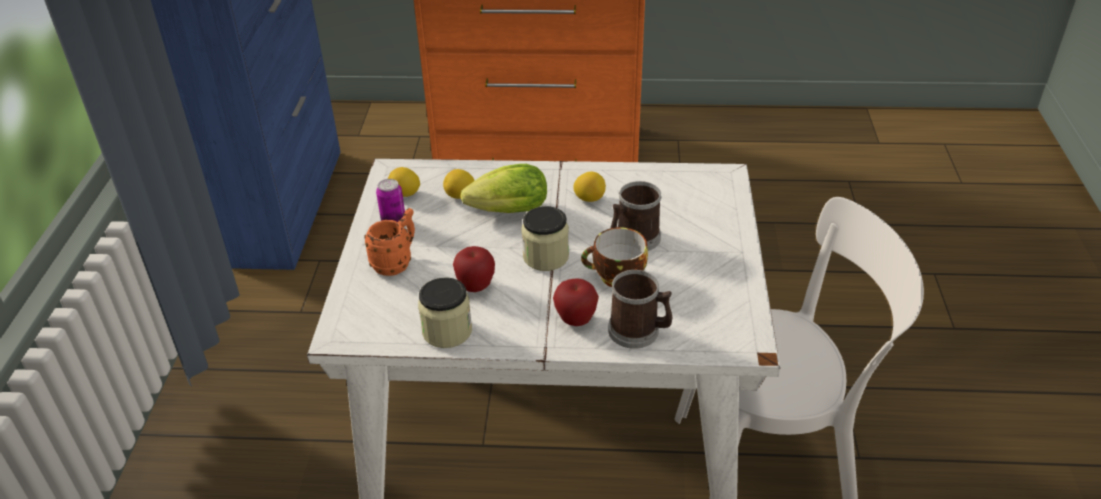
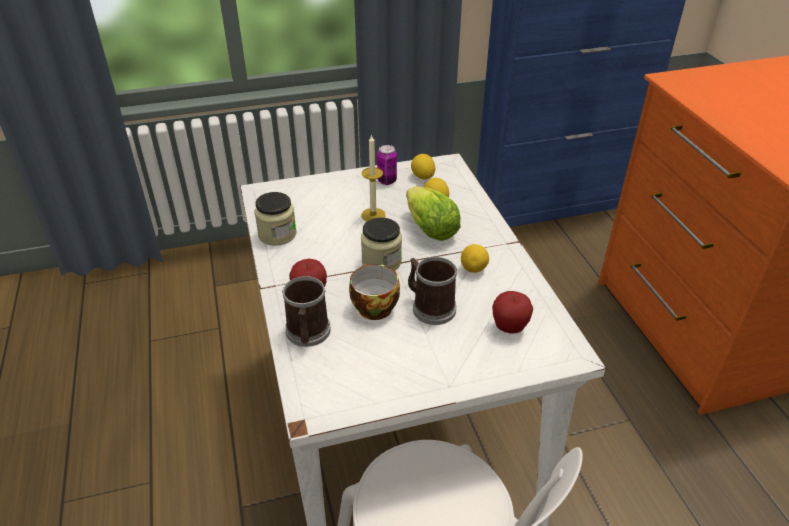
camera: 70 degrees right, 0 degrees up
(396, 262) = (343, 194): orange mug -> none
(456, 246) = (373, 215): none -> candle
(476, 286) = (330, 235): apple -> apple (509, 328)

